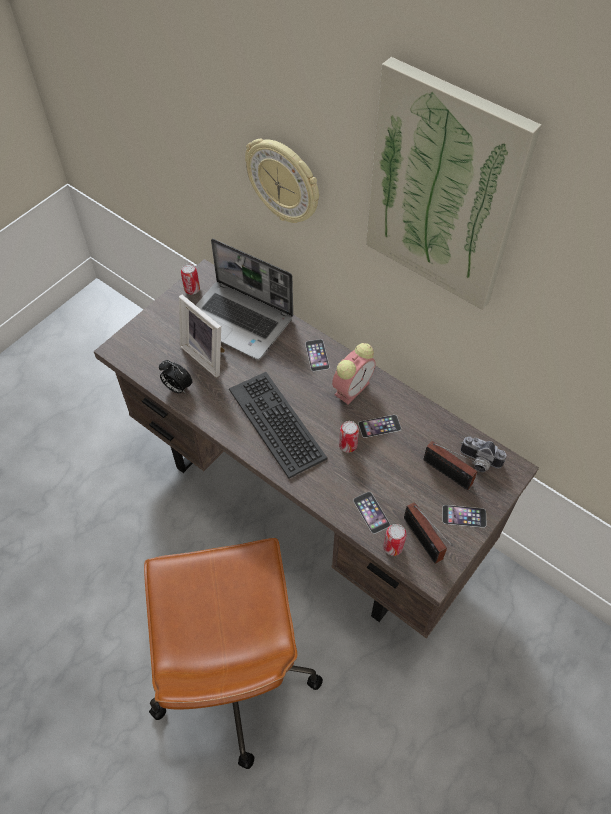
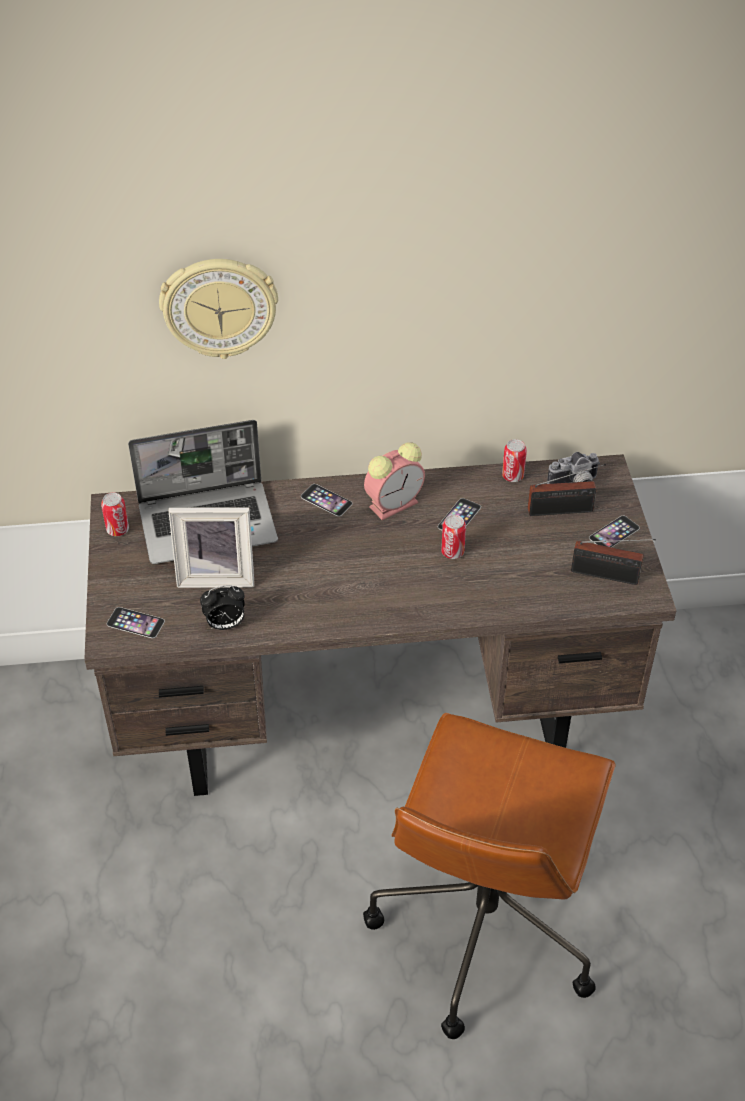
camera: 45 degrees left, 10 degrees down
(232, 672) = (484, 924): brown office chair -> brown office chair turned 75 degrees clockwise
(278, 423) = (366, 581): keyboard -> none
(352, 387) = (395, 503): alarm clock -> alarm clock turned 60 degrees clockwise
(371, 512) = (540, 588): phone -> phone (135, 622)
(393, 547) = (590, 599): can -> can (512, 476)
(444, 190) = (444, 199): picture -> none

